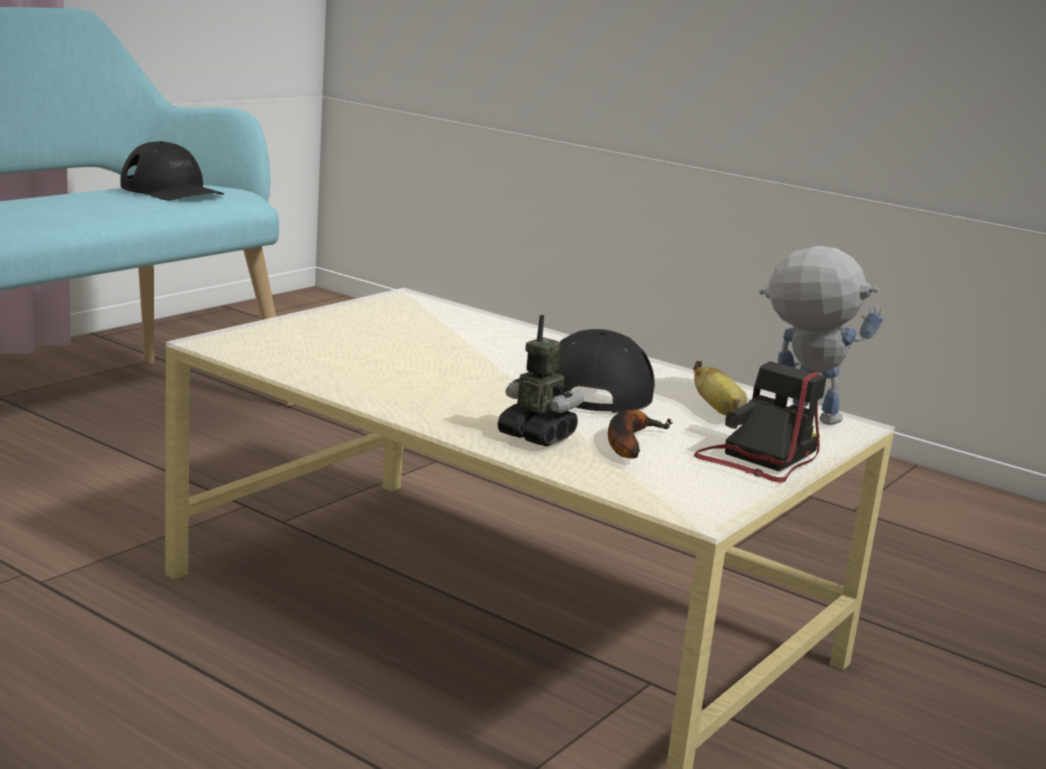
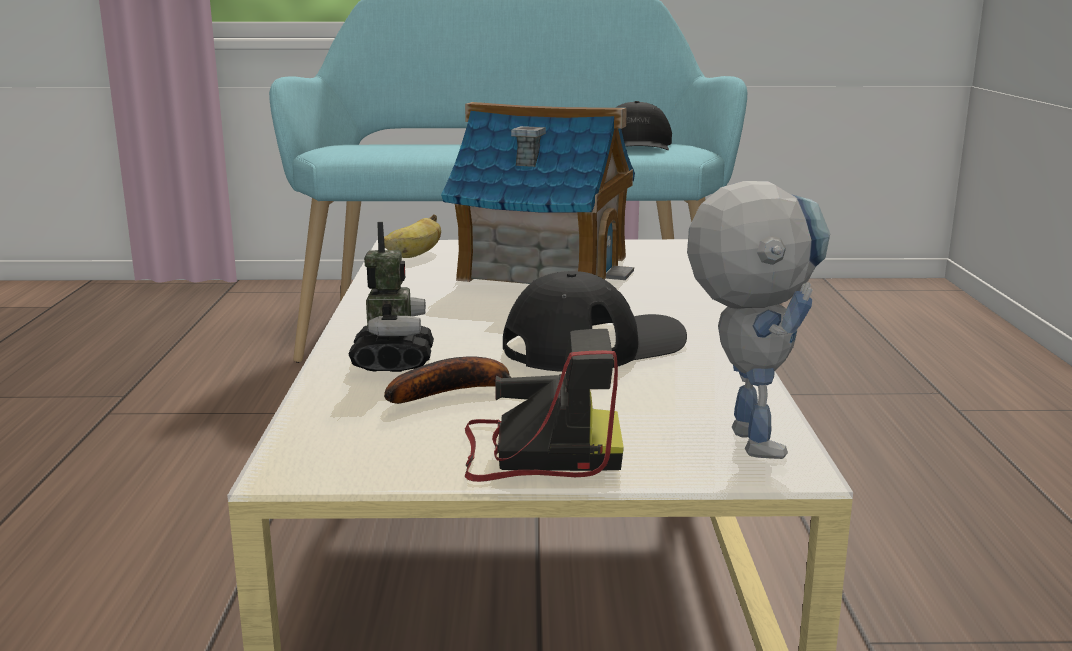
camera: 55 degrees right, 0 degrees up
(390, 337) = (543, 268): none -> toy house
(719, 411) = (650, 400): banana -> banana (414, 255)

